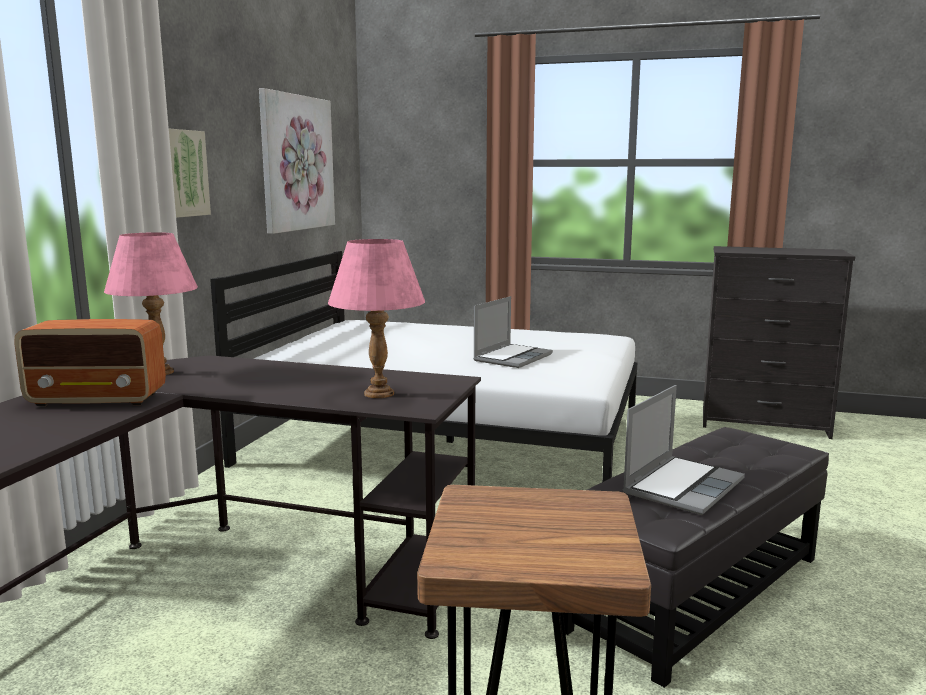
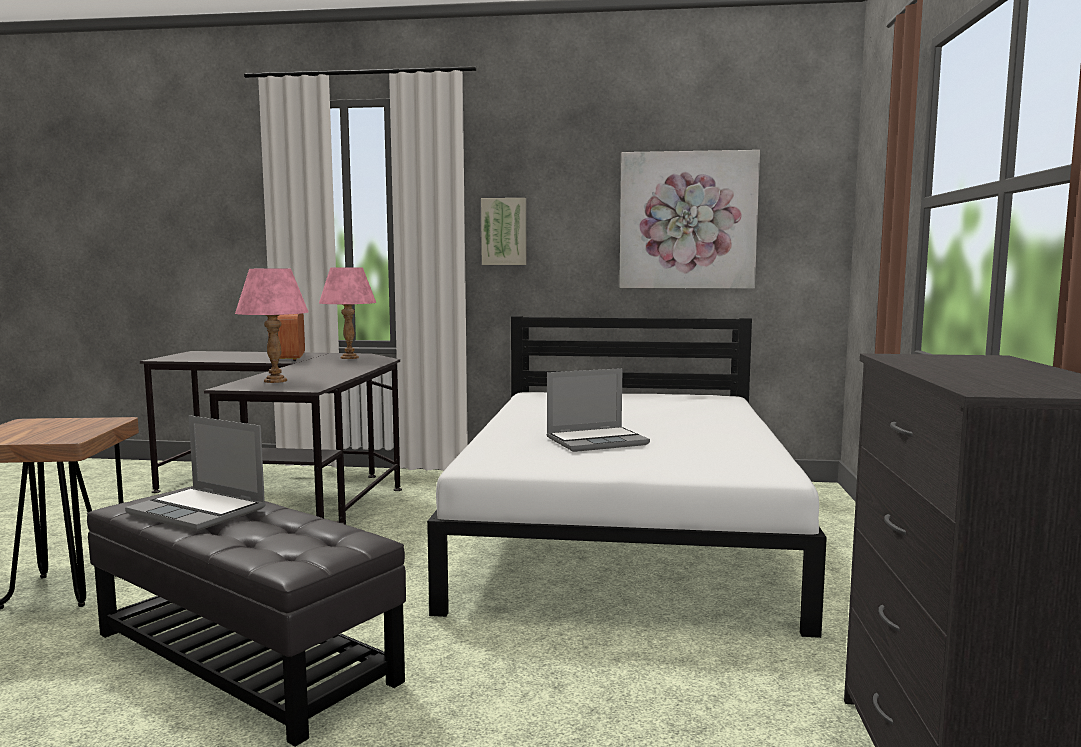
camera: 80 degrees right, 5 degrees down
(512, 357) = (597, 441): laptop -> laptop turned 45 degrees counterclockwise

